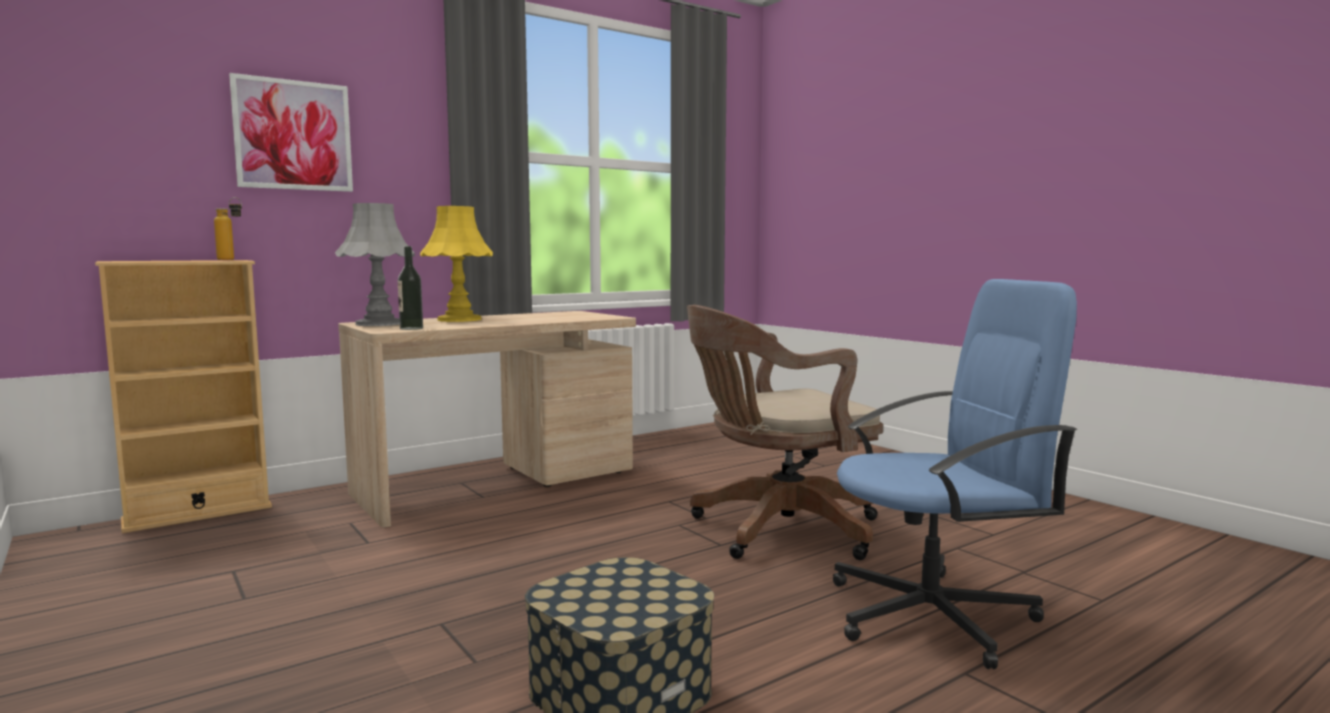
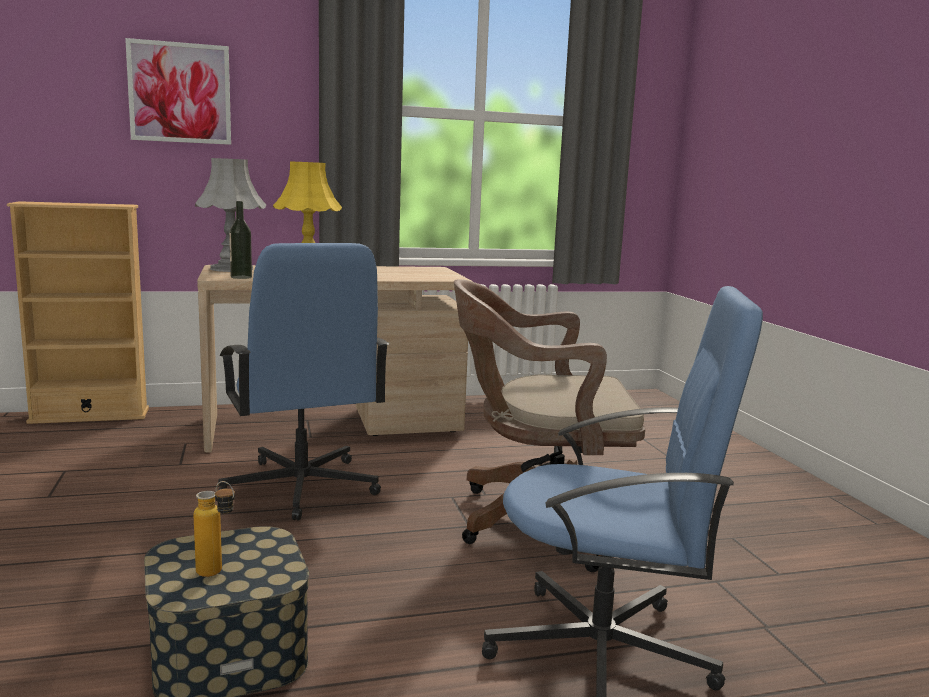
camera: 20 degrees right, 5 degrees up
(232, 260) = (119, 204): bottle -> bottle (217, 574)
(526, 541) = (301, 487): none -> blue office chair

